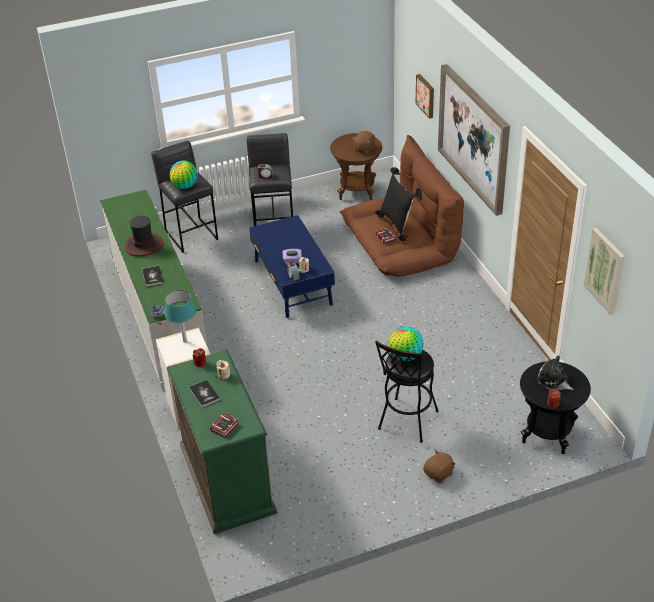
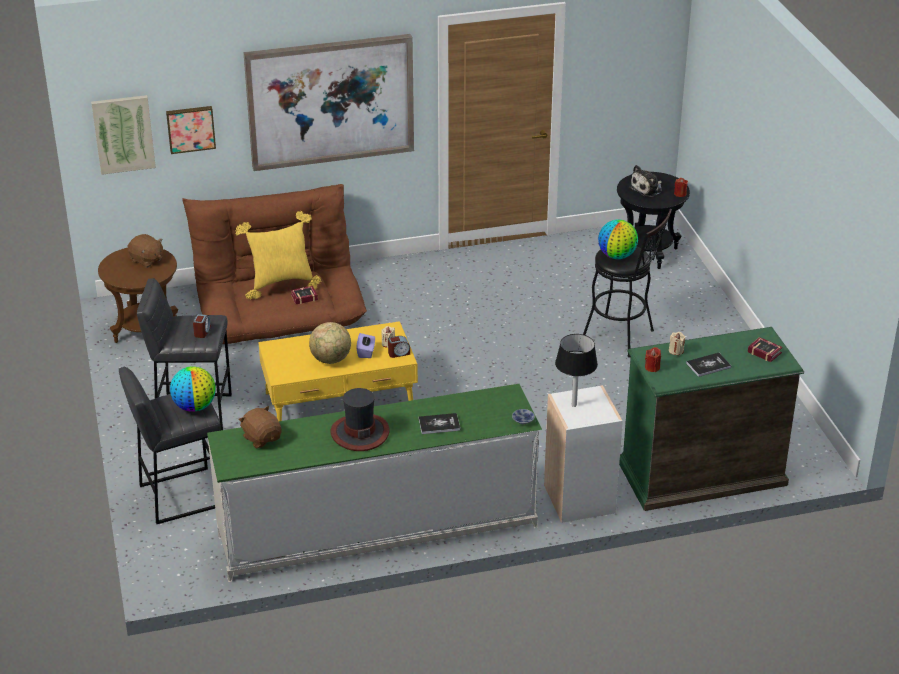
camera: 85 degrees left, 5 degrees down
(184, 341) = (574, 405): turquoise table lamp -> black table lamp
(281, 247) = (331, 360): none -> globe
(293, 283) = (340, 402): blue coffee table -> yellow coffee table
(398, 227) = (280, 288): black pillow -> yellow pillow
(439, 474) = (701, 324): brown plush toy -> brown plush toy (262, 438)
(605, 271) = (615, 62): picture -> picture (123, 134)

